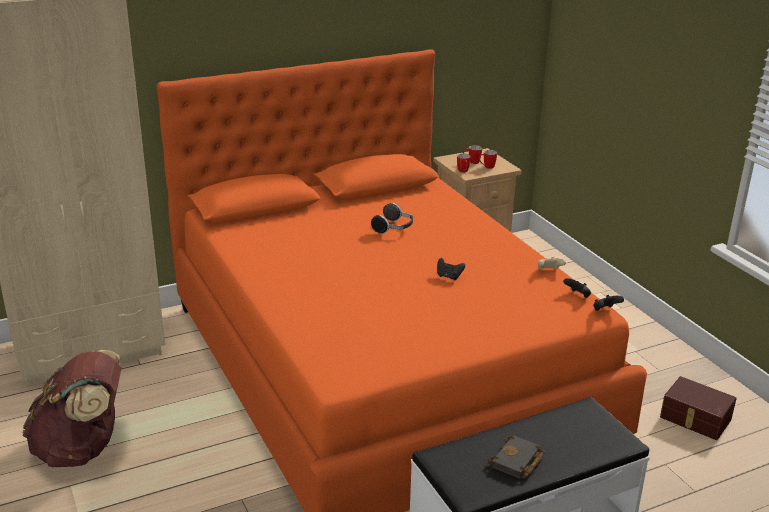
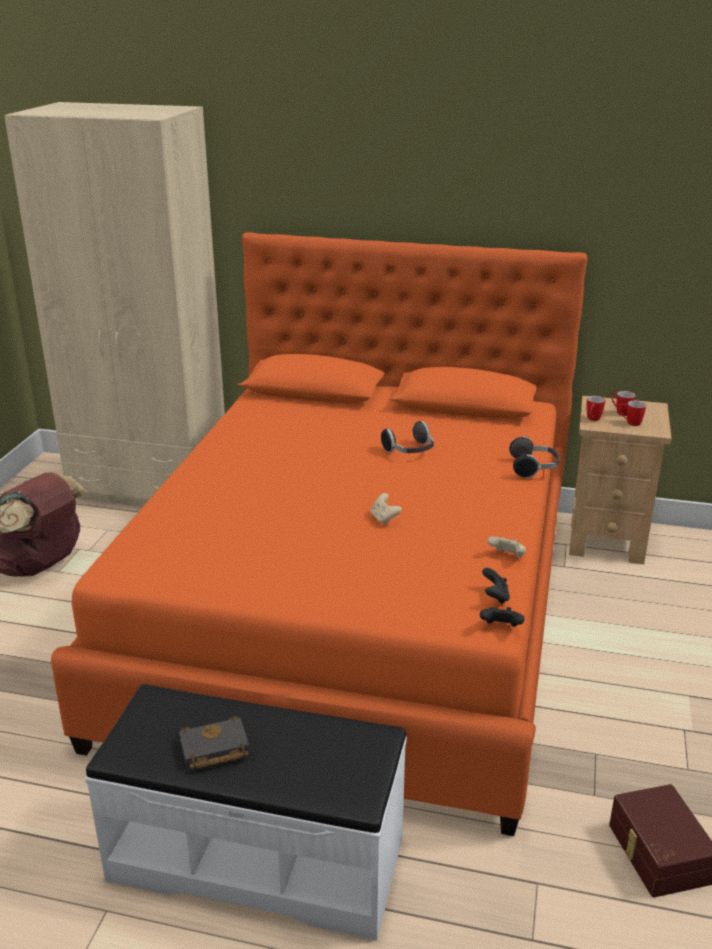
camera: 40 degrees right, 0 degrees up
(449, 276) = (384, 519): black game controller -> beige game controller
(482, 213) = (534, 468): none -> headphones

